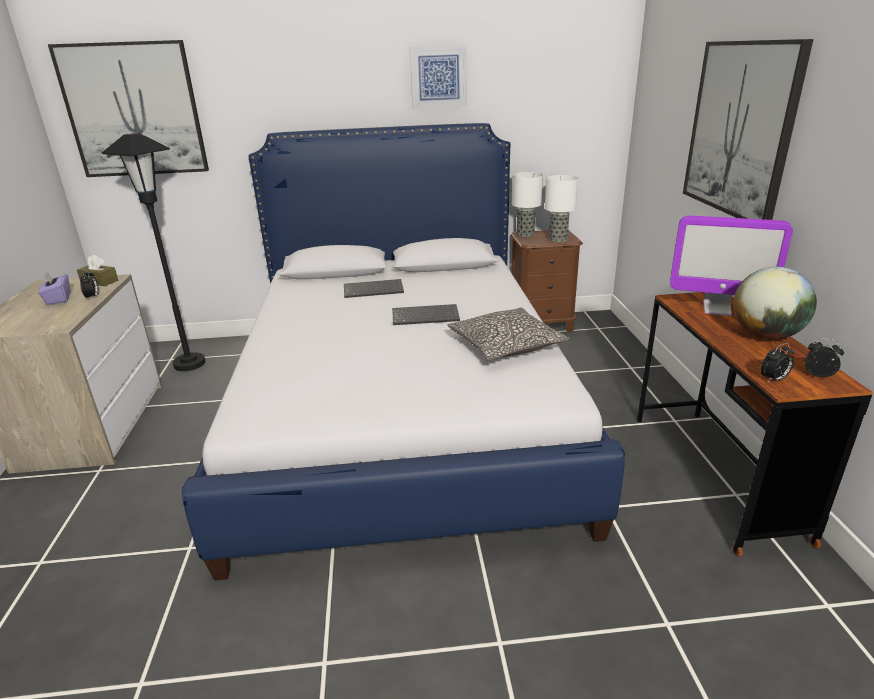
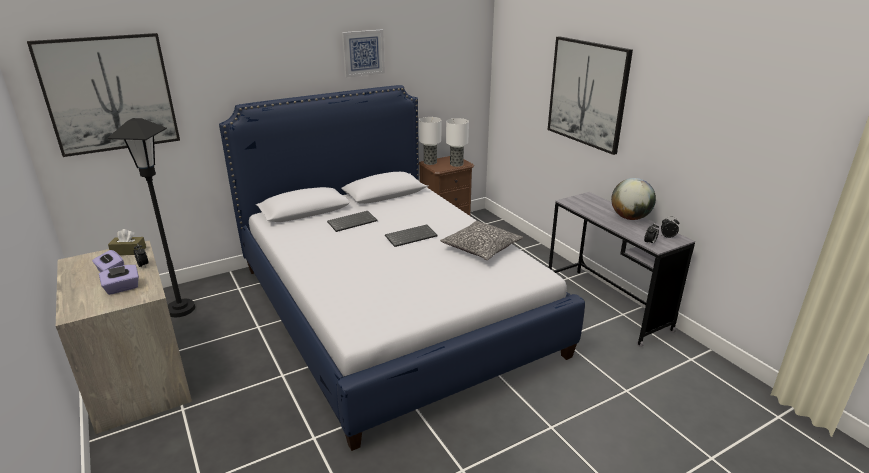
camera: 25 degrees left, 0 degrees up
(47, 315) = (122, 288): none -> purple tissue box
(714, 474) = (606, 305): brown desk -> grey desk
(717, 309) = (595, 205): monitor -> none

